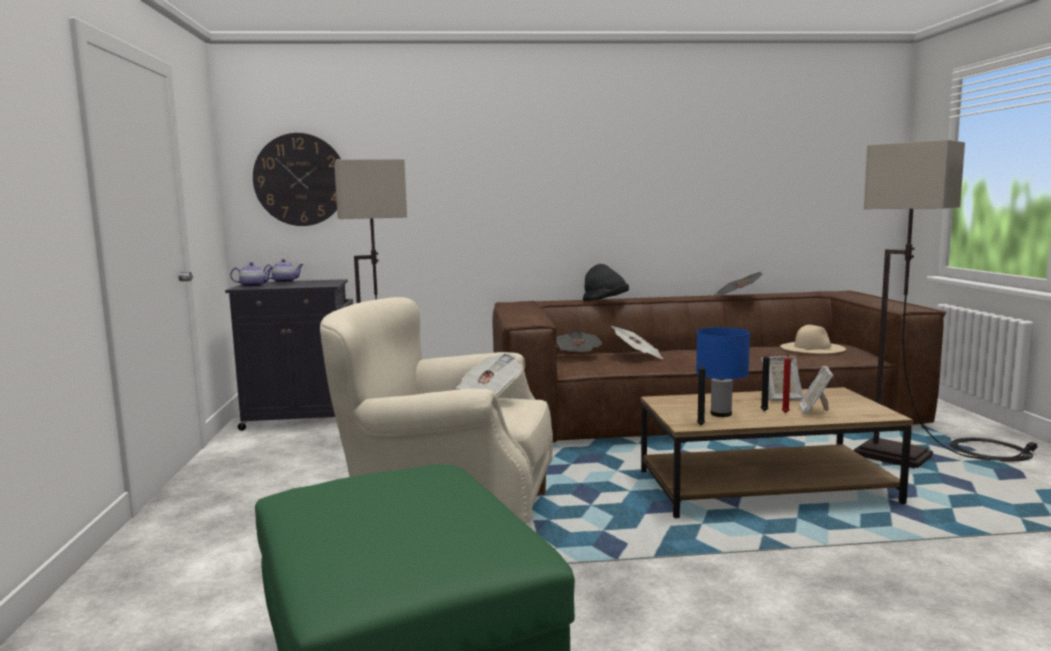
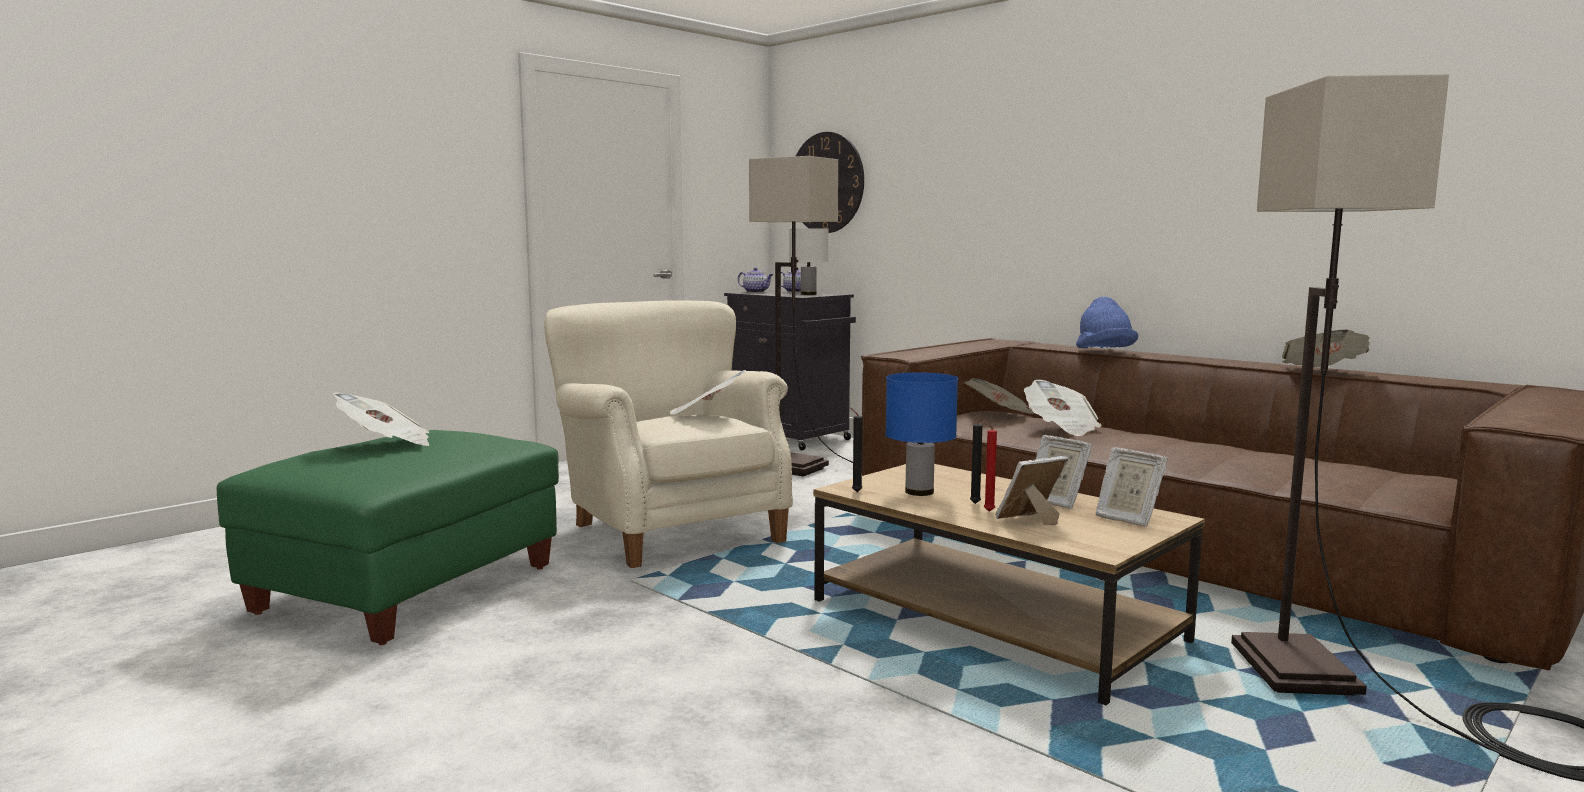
camera: 50 degrees right, 0 degrees up
(316, 283) = (808, 294): none -> white table lamp
(370, 513) = (387, 444): none -> newspaper
(605, 301) = (1104, 352): black hat -> blue hat
(812, 347) = (1364, 472): beige hat -> none
(830, 396) = (1127, 518): none -> picture frame

